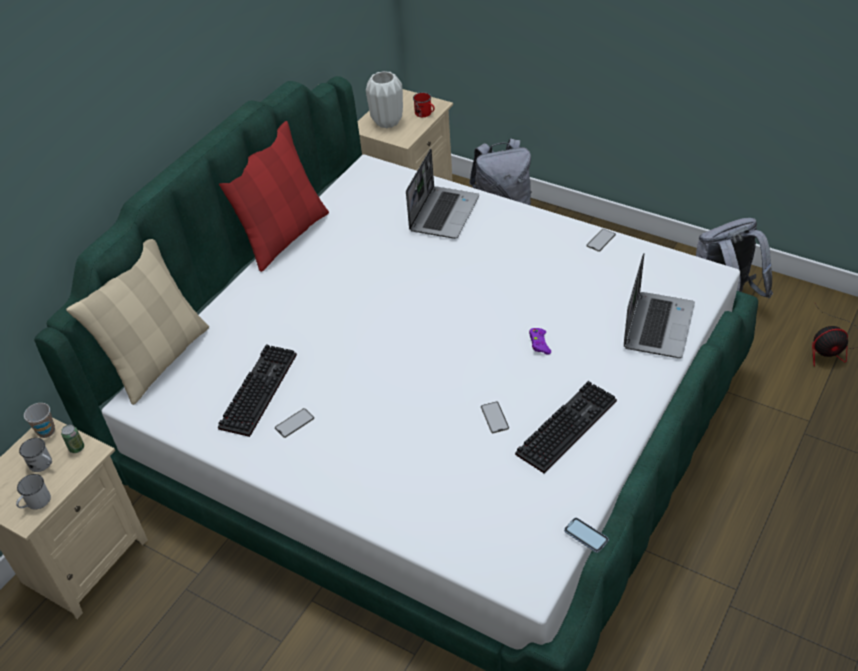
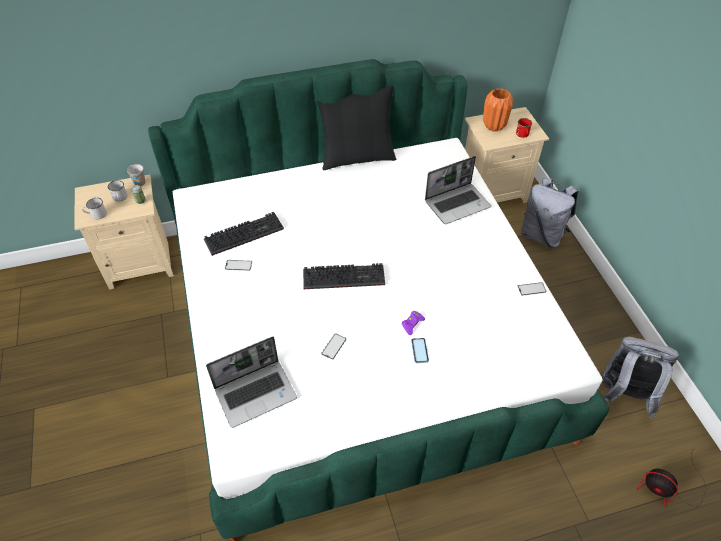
camera: 40 degrees right, 5 degrees up
(158, 359) = (224, 182): beige pillow -> none
(283, 236) = (357, 157): red pillow -> black pillow
(388, 122) = (494, 126): white vase -> orange vase
(566, 425) = (365, 385): keyboard -> keyboard (345, 276)
(586, 536) = (292, 458): phone -> phone (419, 351)
(657, 325) = (497, 371): laptop -> laptop (256, 393)

